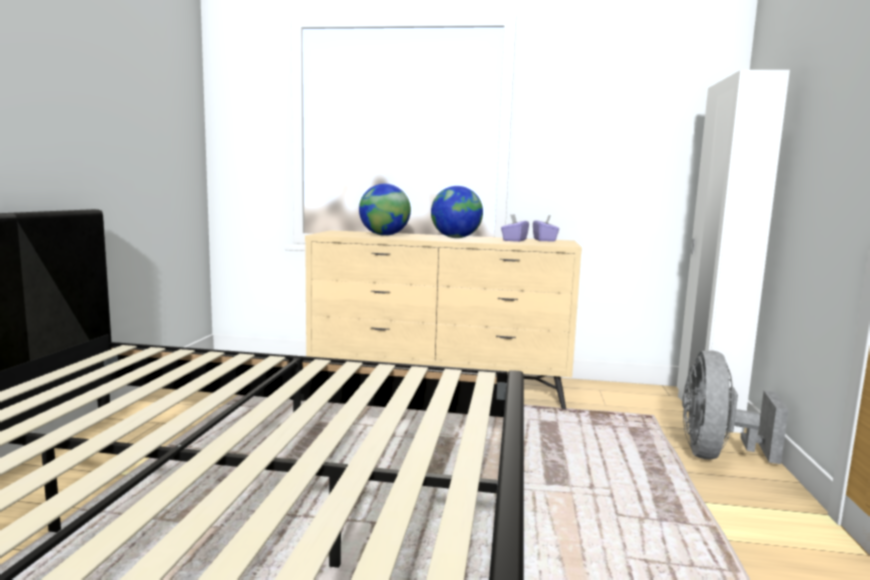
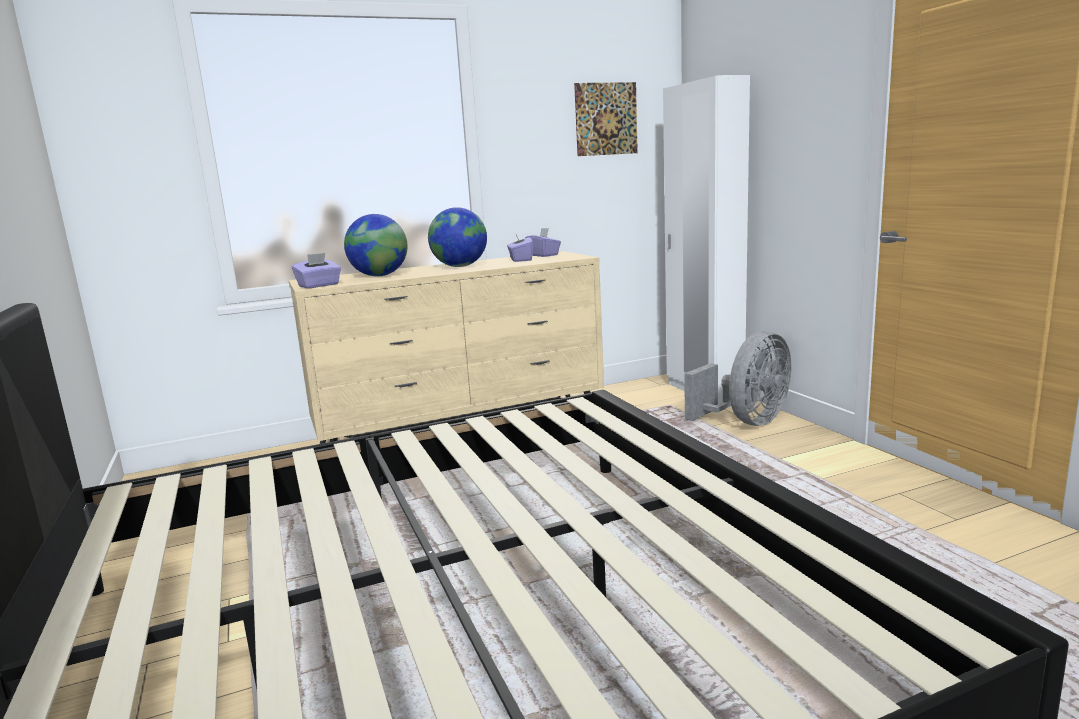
camera: 30 degrees left, 5 degrees up
(329, 234) = (319, 285): none -> purple tissue box
(648, 118) = (606, 119): none -> picture
(716, 455) = (747, 422): grey fan -> grey fan turned 120 degrees counterclockwise

